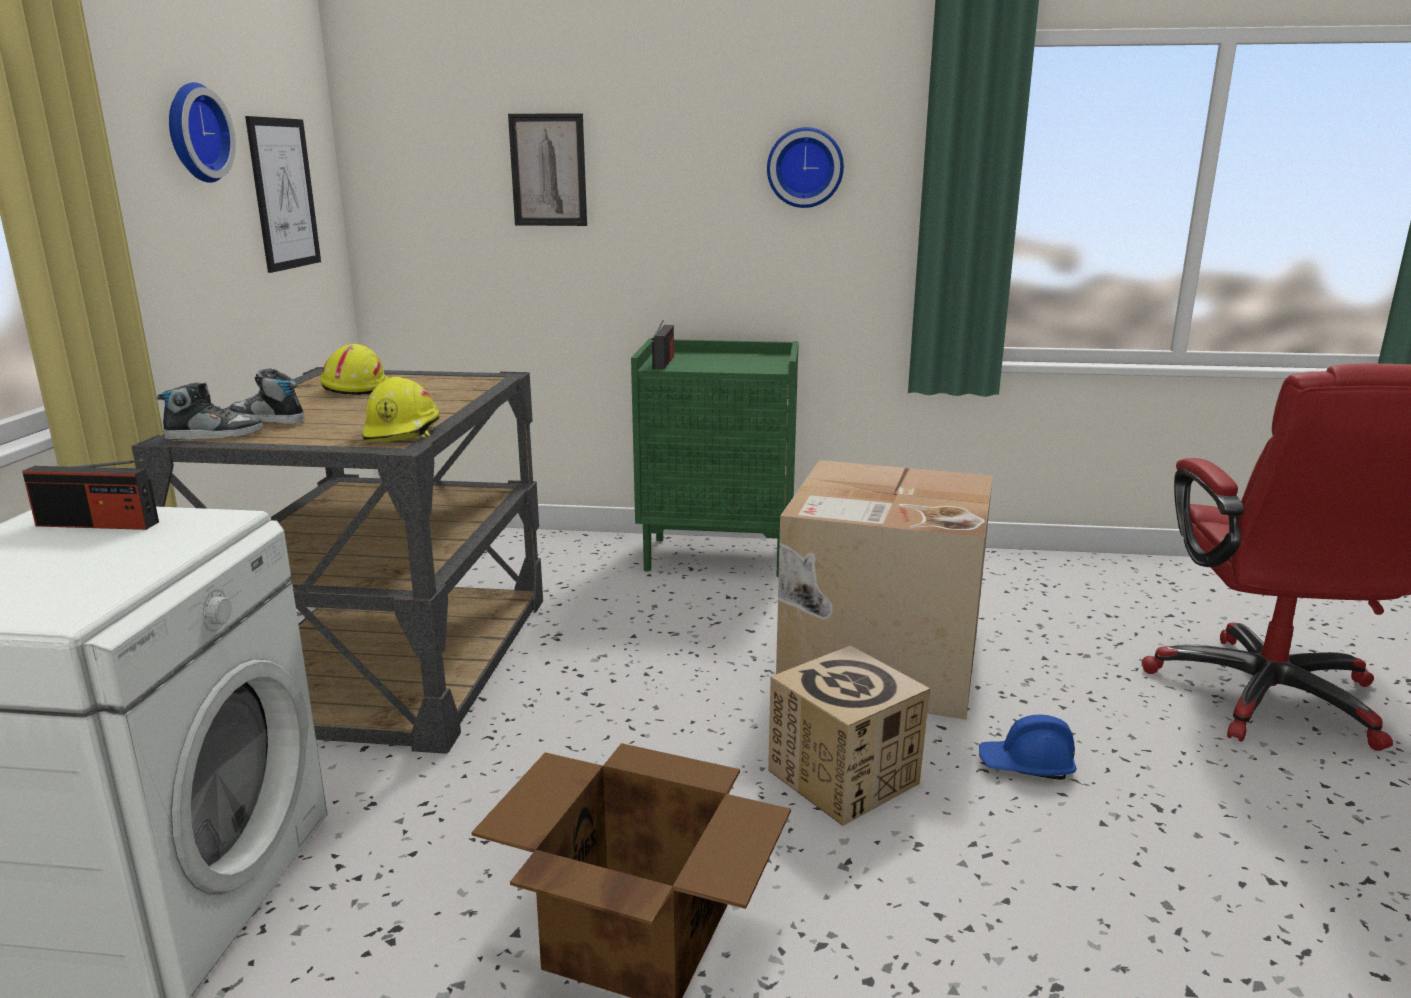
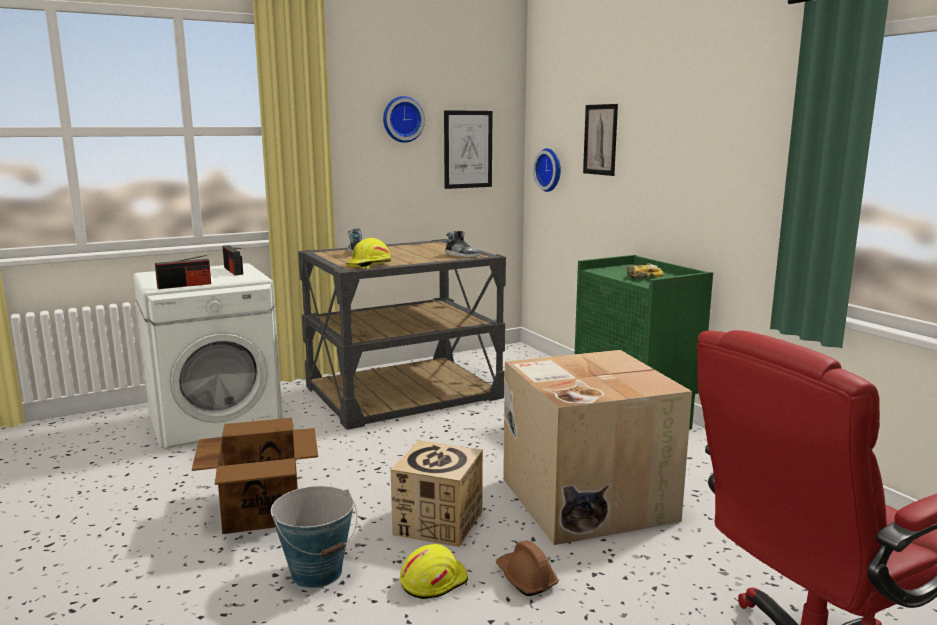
camera: 55 degrees right, 5 degrees down
(214, 435) = (325, 253): shoe -> shoe (462, 255)
(355, 388) = (424, 248): yellow hard hat -> yellow hard hat (433, 580)
(663, 362) = (609, 269): radio -> radio (184, 285)
(726, 363) = (641, 276): none -> power drill
(805, 167) = (729, 141): wall clock -> wall clock (550, 170)
(894, 931) = (317, 572): none -> bucket
(1026, 765) = (525, 578): blue hard hat -> brown hard hat

